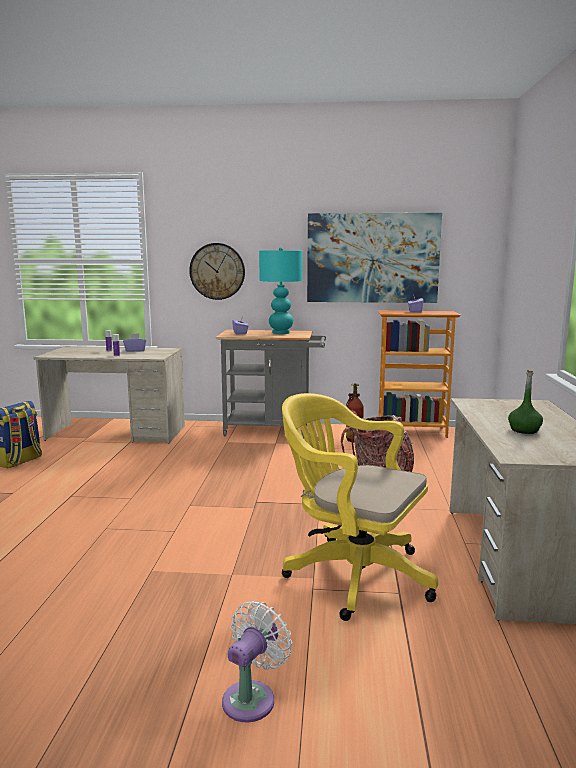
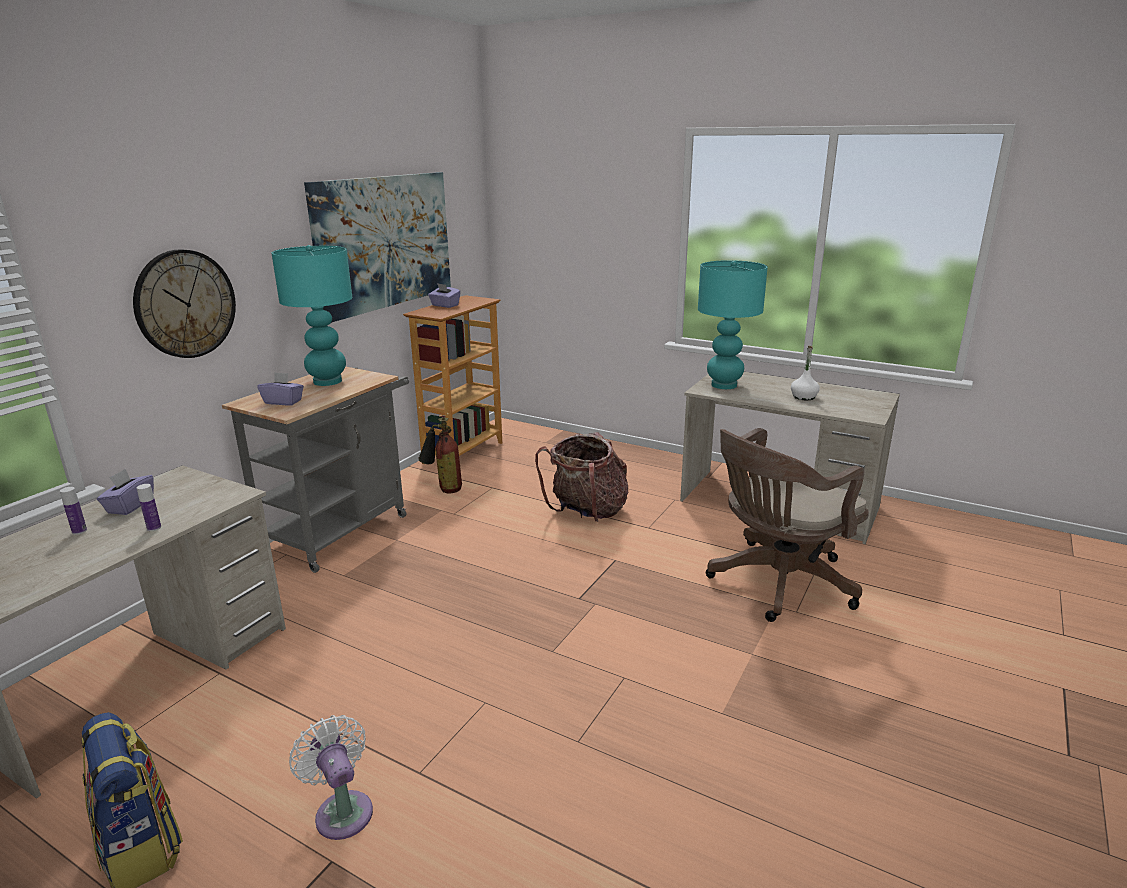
camera: 65 degrees left, 10 degrees up
(252, 697) = (961, 685): white fan -> white fan (342, 810)
(352, 574) = (776, 584): yellow office chair -> brown office chair
(497, 405) = (723, 385): none -> turquoise table lamp
(524, 430) = (804, 397): green bottle -> white bottle

